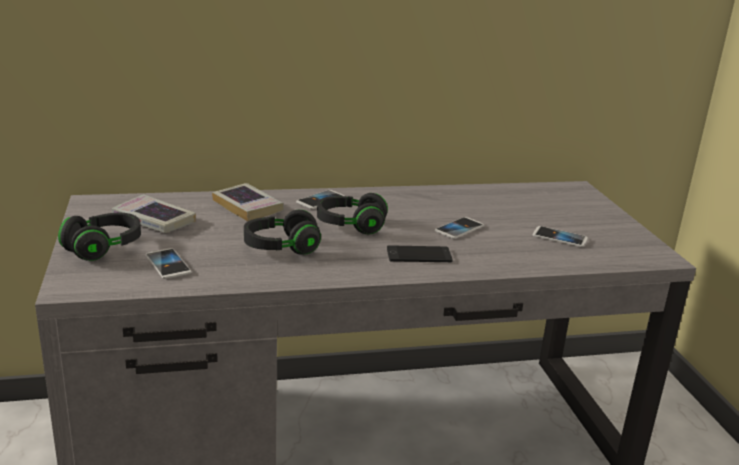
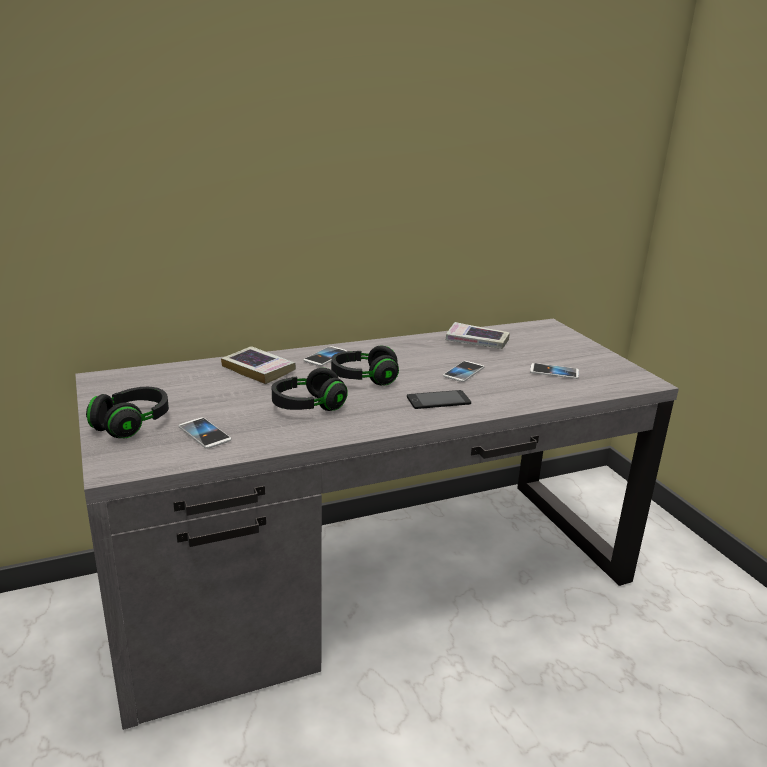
camera: 10 degrees left, 0 degrees up
(154, 220) = (171, 391): book -> book (477, 341)

